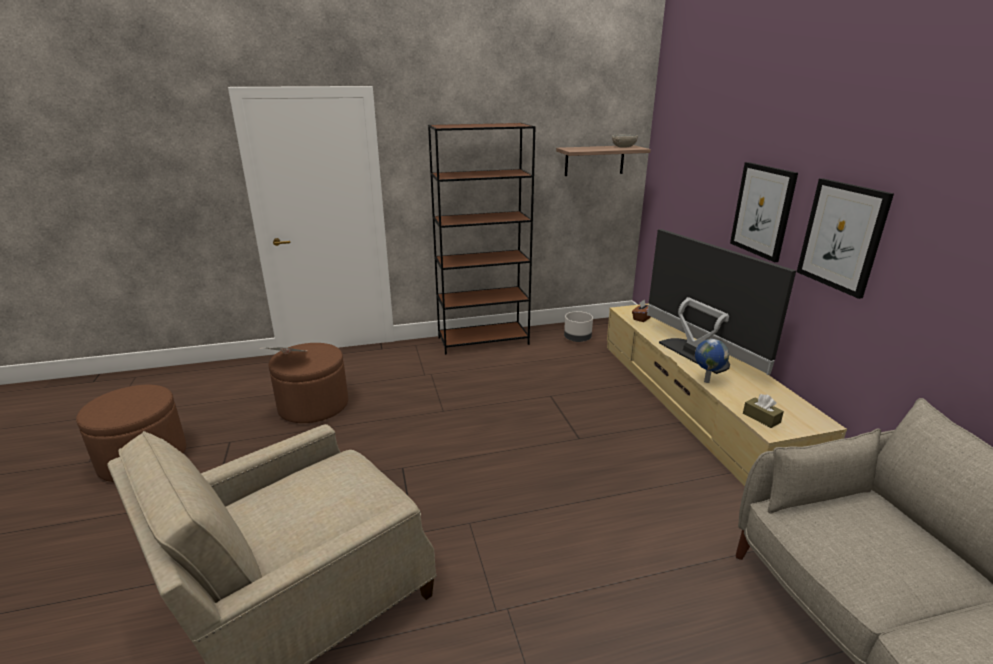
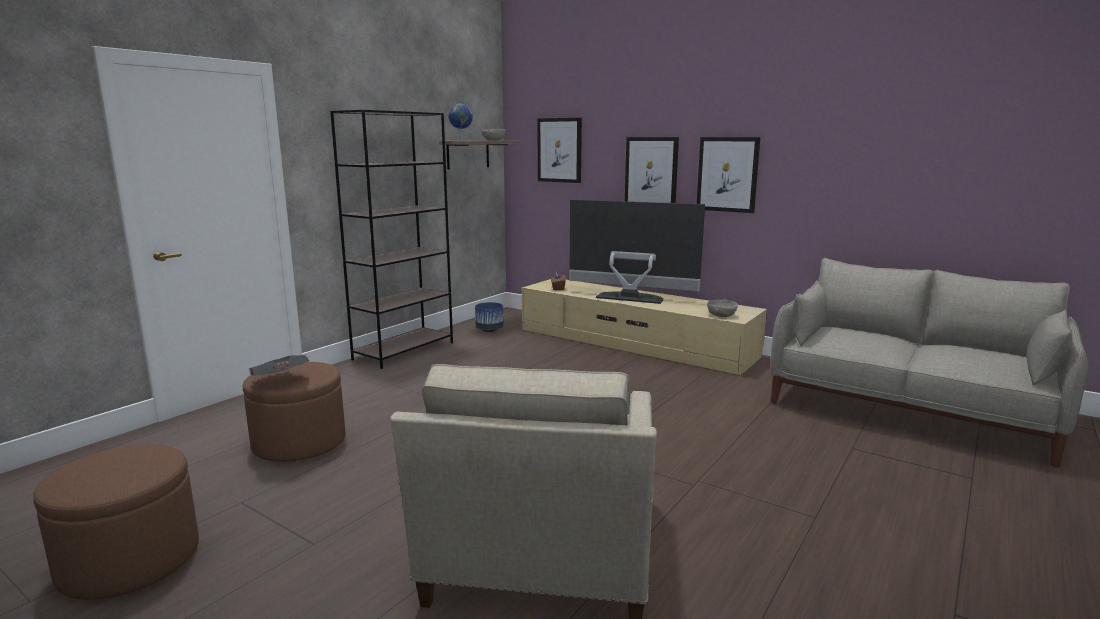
camera: 40 degrees left, 10 degrees down
(577, 339) = (489, 330): grey planter -> blue planter
(688, 165) = (559, 150): none -> picture
(706, 381) = (661, 308): globe -> globe (460, 140)
(761, 418) = (721, 315): brown tissue box -> grey bowl

